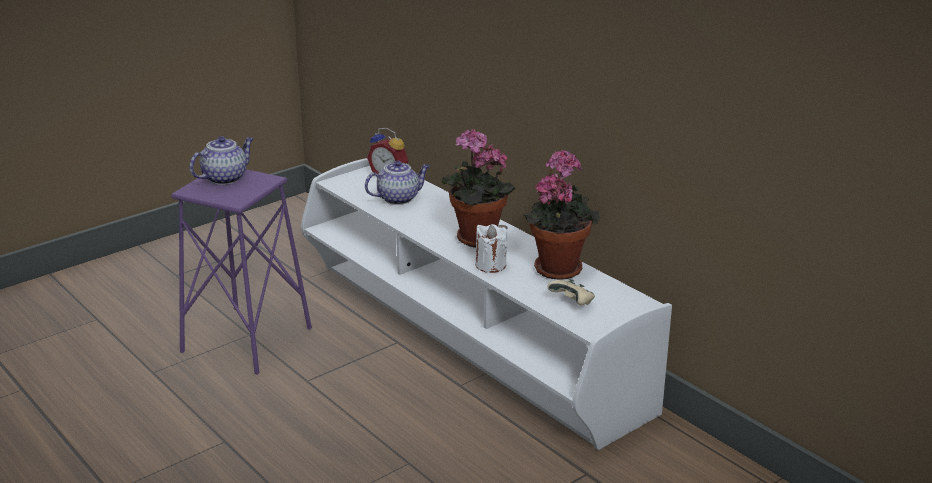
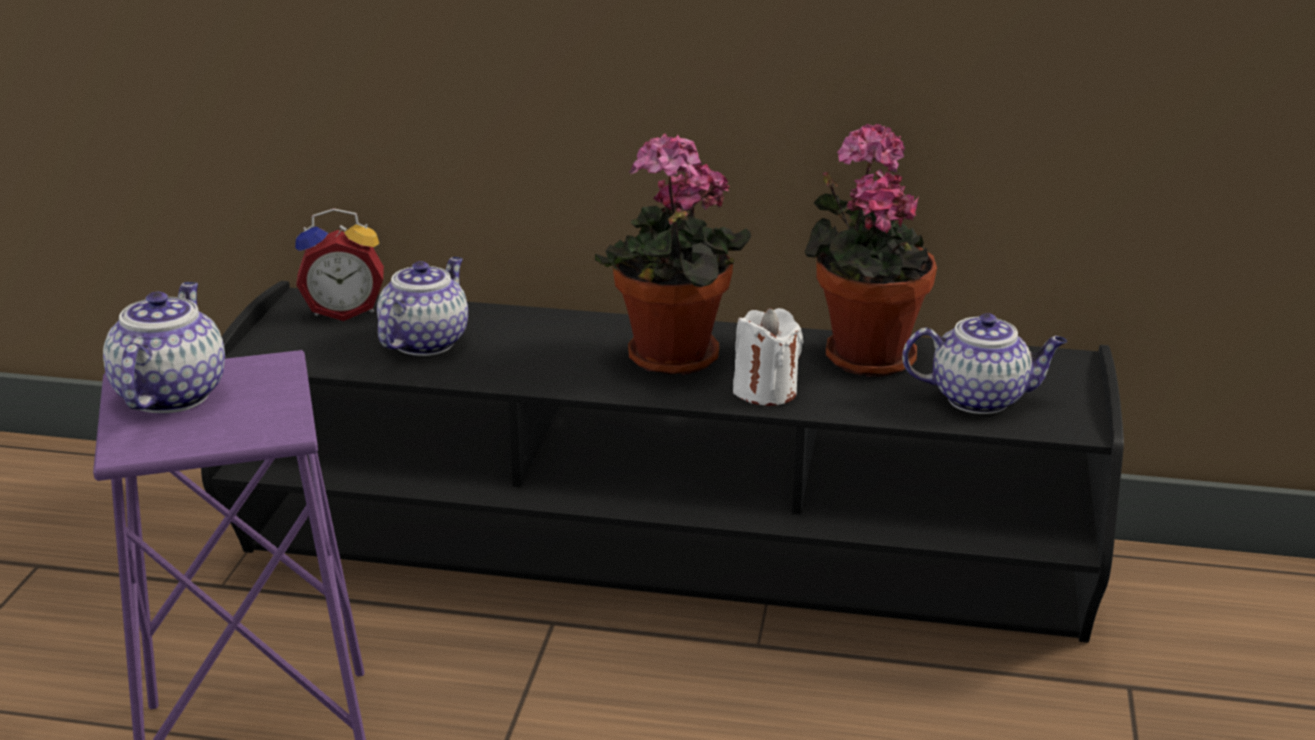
camera: 40 degrees left, 0 degrees up
(466, 340) = (659, 566): white tv stand -> black tv stand
(572, 303) = (980, 398): beige game controller -> teapot

